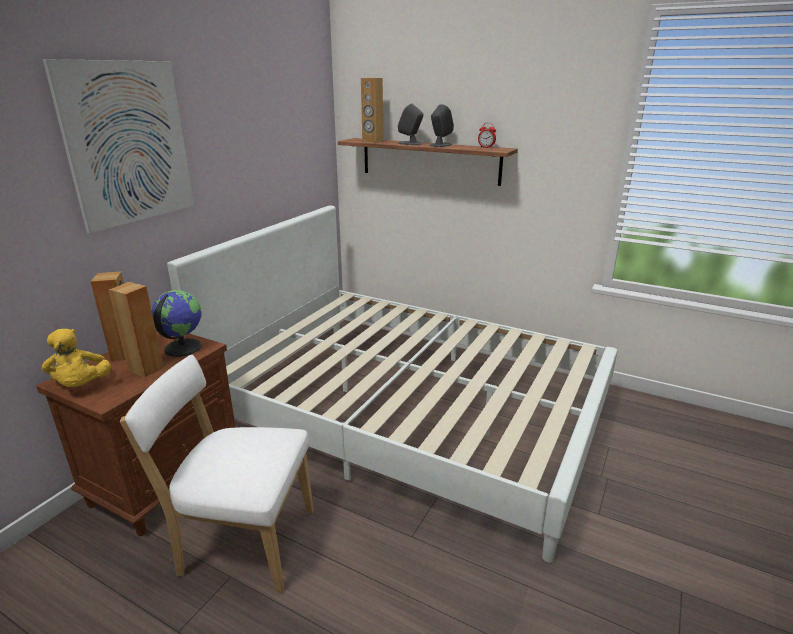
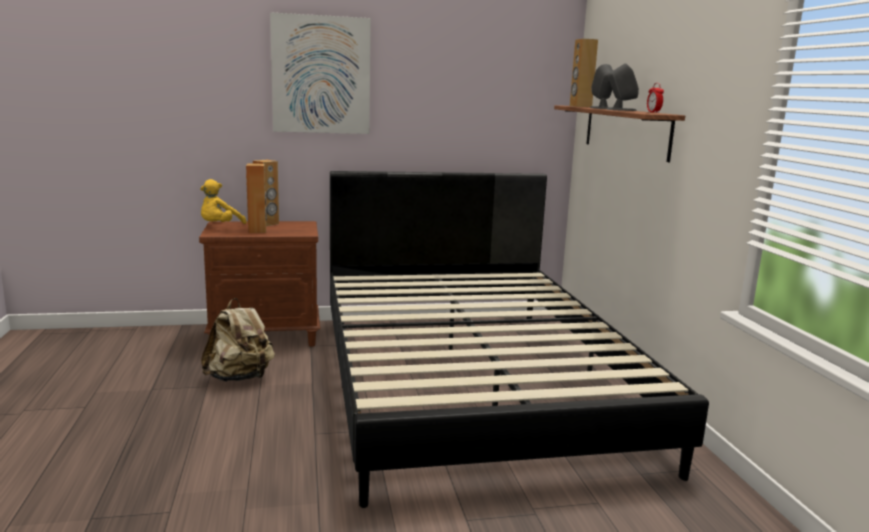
camera: 50 degrees right, 10 degrees down
(182, 347) = (295, 230): globe -> none
(242, 541) = (240, 378): white chair -> beige backpack
(409, 411) = (471, 383): white bed -> black bed

